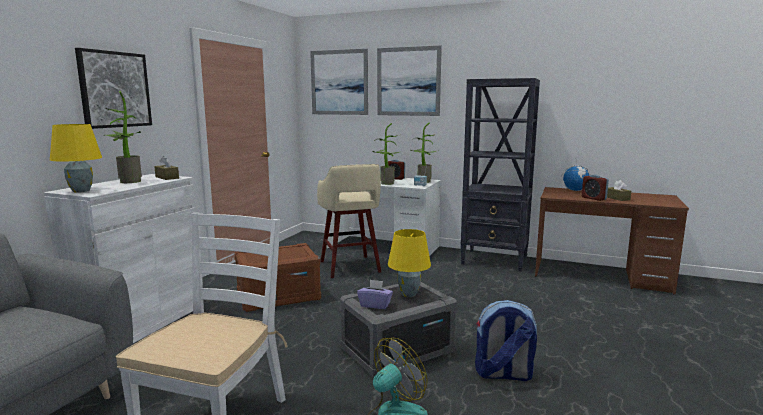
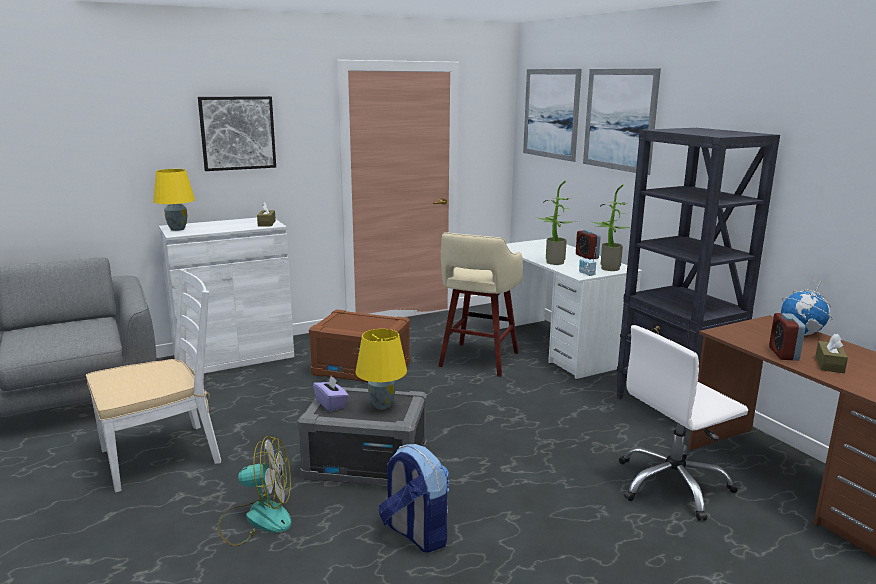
camera: 40 degrees right, 5 degrees up
(127, 181) = (230, 223): potted plant -> none
(559, 294) = (673, 485): none -> white office chair

